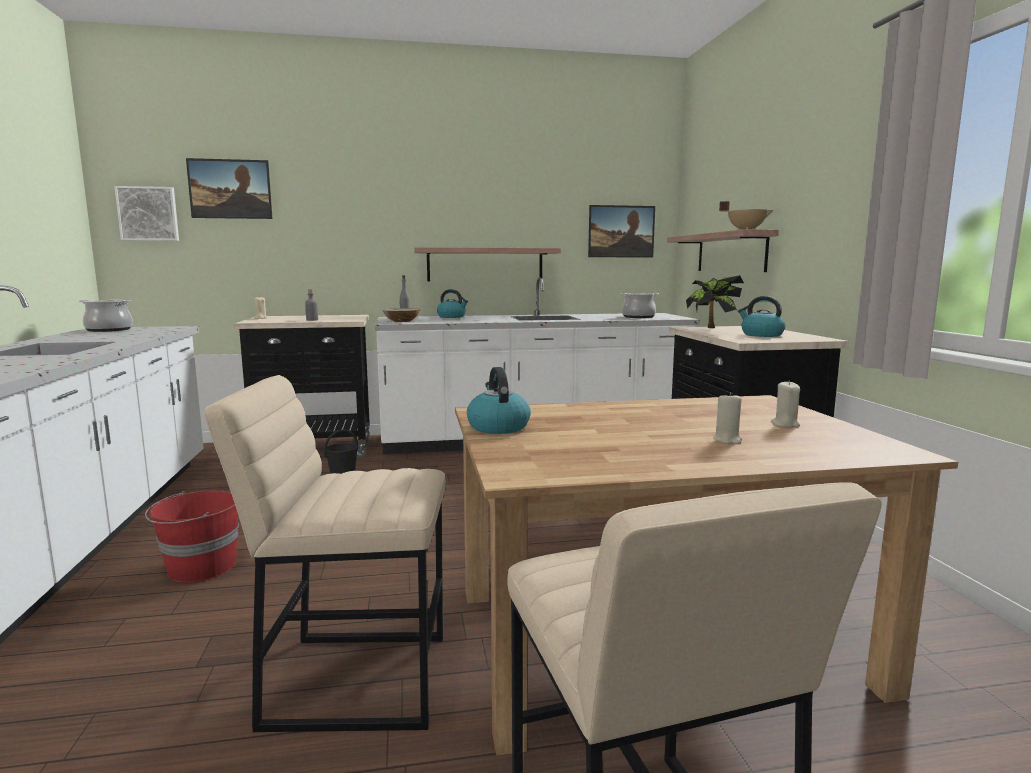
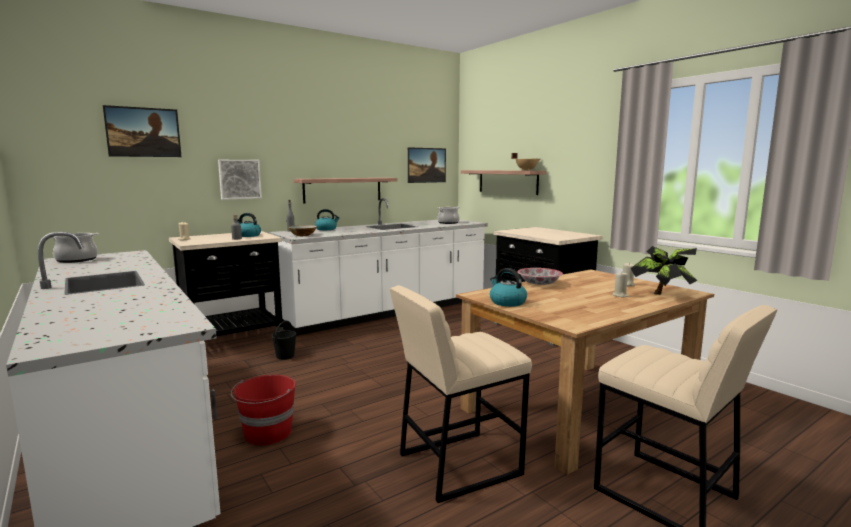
camera: 25 degrees left, 0 degrees up
(148, 214) = (66, 153): picture -> picture (239, 179)
(621, 406) = (539, 283): none -> bowl
(711, 328) = (518, 230): potted plant -> potted plant (662, 295)
(761, 335) = (555, 234): kettle -> kettle (248, 235)

